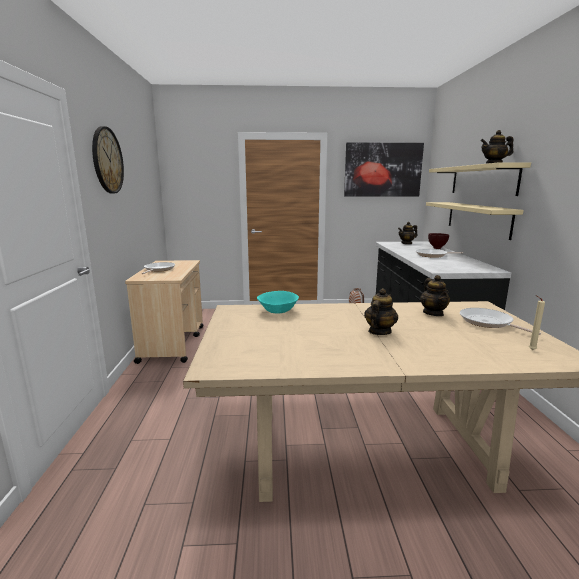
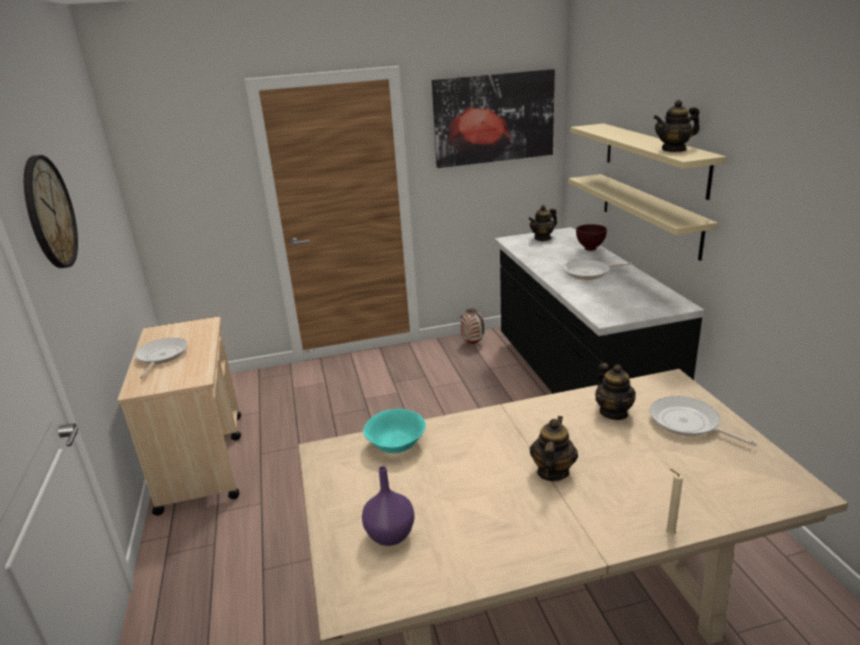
camera: 10 degrees left, 10 degrees up
(254, 344) = (389, 536): none -> purple vase
(530, 349) = (748, 477): beige candle -> beige candle (668, 534)

